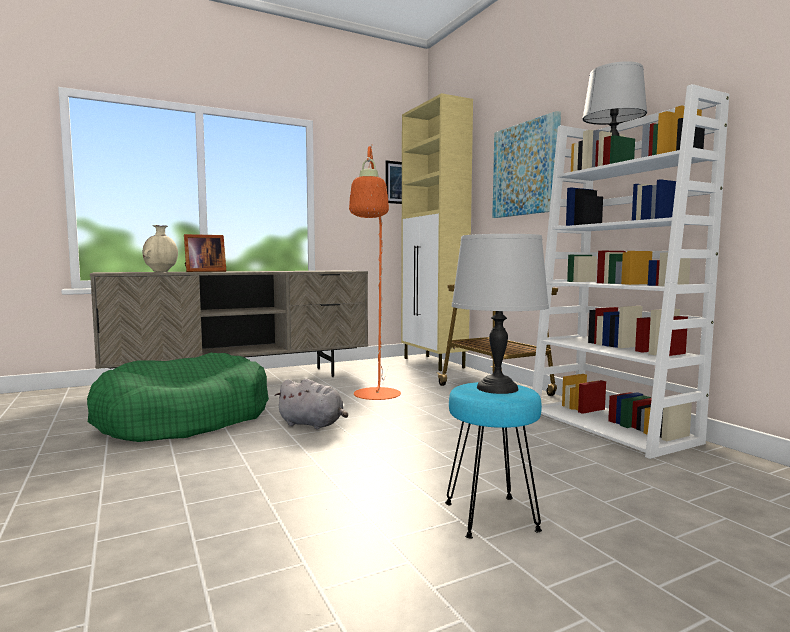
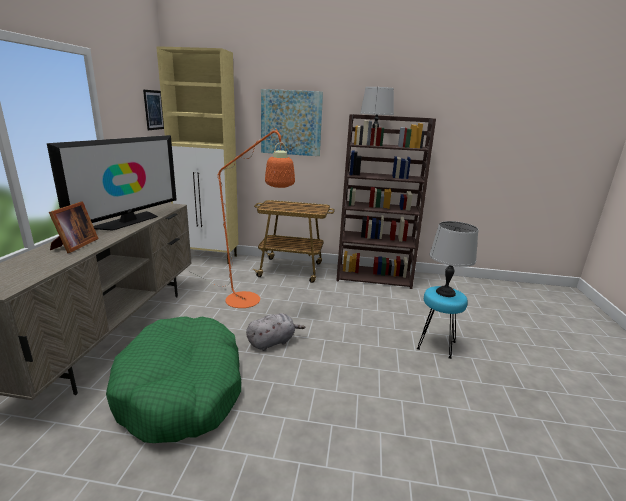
camera: 55 degrees left, 15 degrees up
(161, 272) = (43, 262): beige vase -> none
(283, 271) = (128, 221): none -> television
(612, 427) = (374, 276): white bookcase -> brown bookcase

